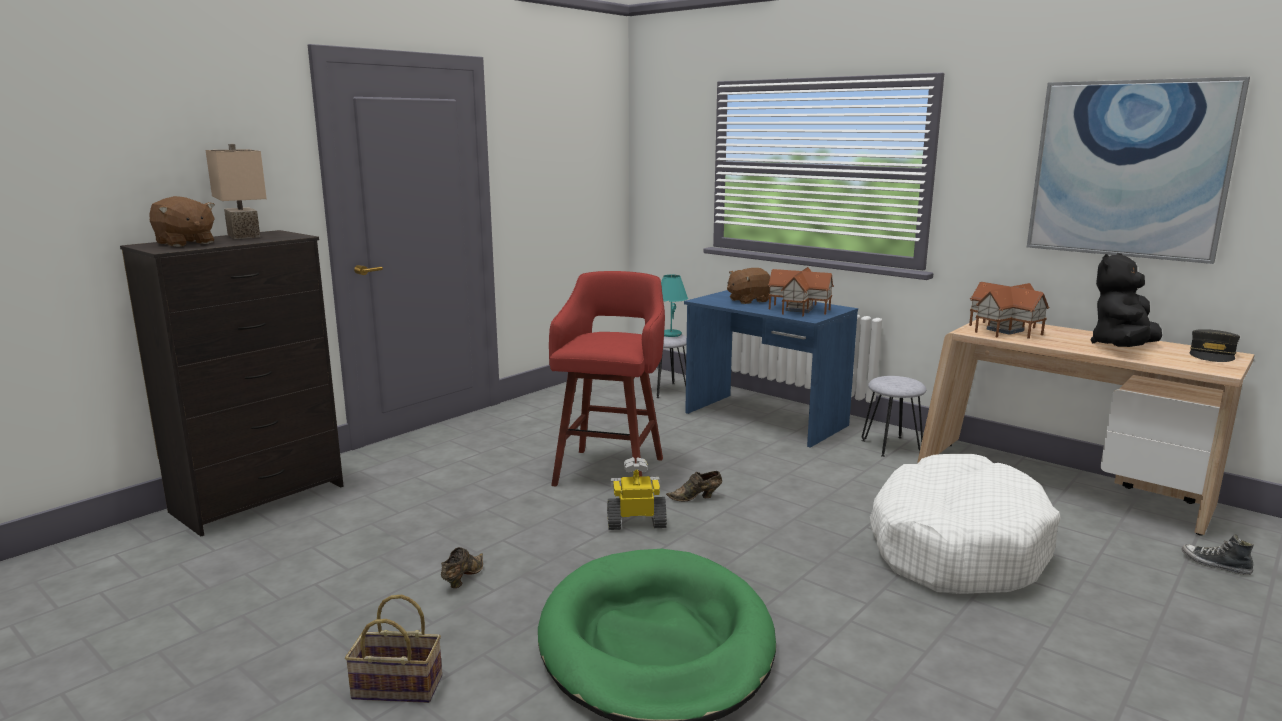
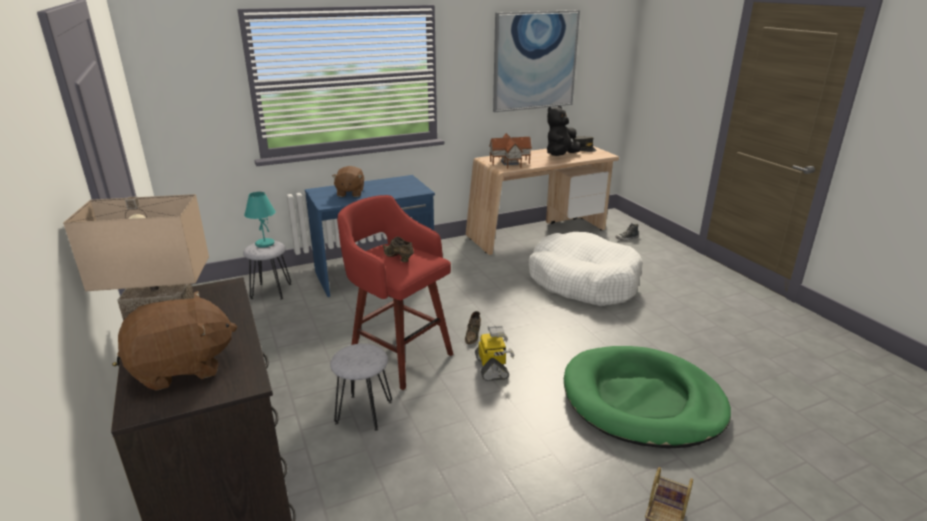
camera: 65 degrees left, 10 degrees up
(462, 578) = (528, 468): brown shoe -> brown shoe (398, 258)
(636, 522) = (492, 368): toy robot -> toy robot turned 150 degrees clockwise
(798, 309) = (395, 187): toy house -> none
(892, 446) = (457, 253): grey stool -> grey stool (364, 412)
(1122, 348) = (561, 155): black plush toy -> black plush toy turned 60 degrees clockwise

